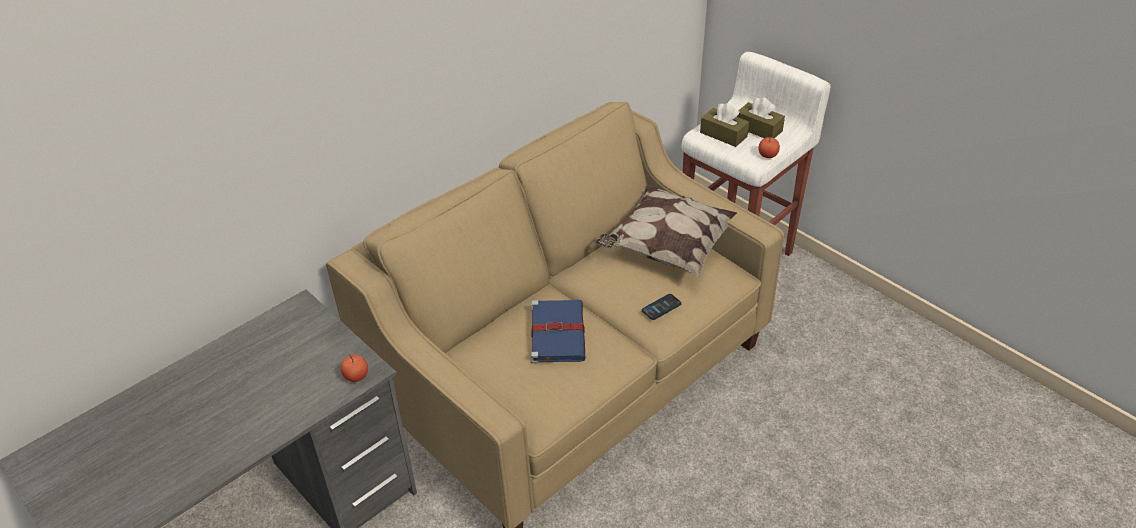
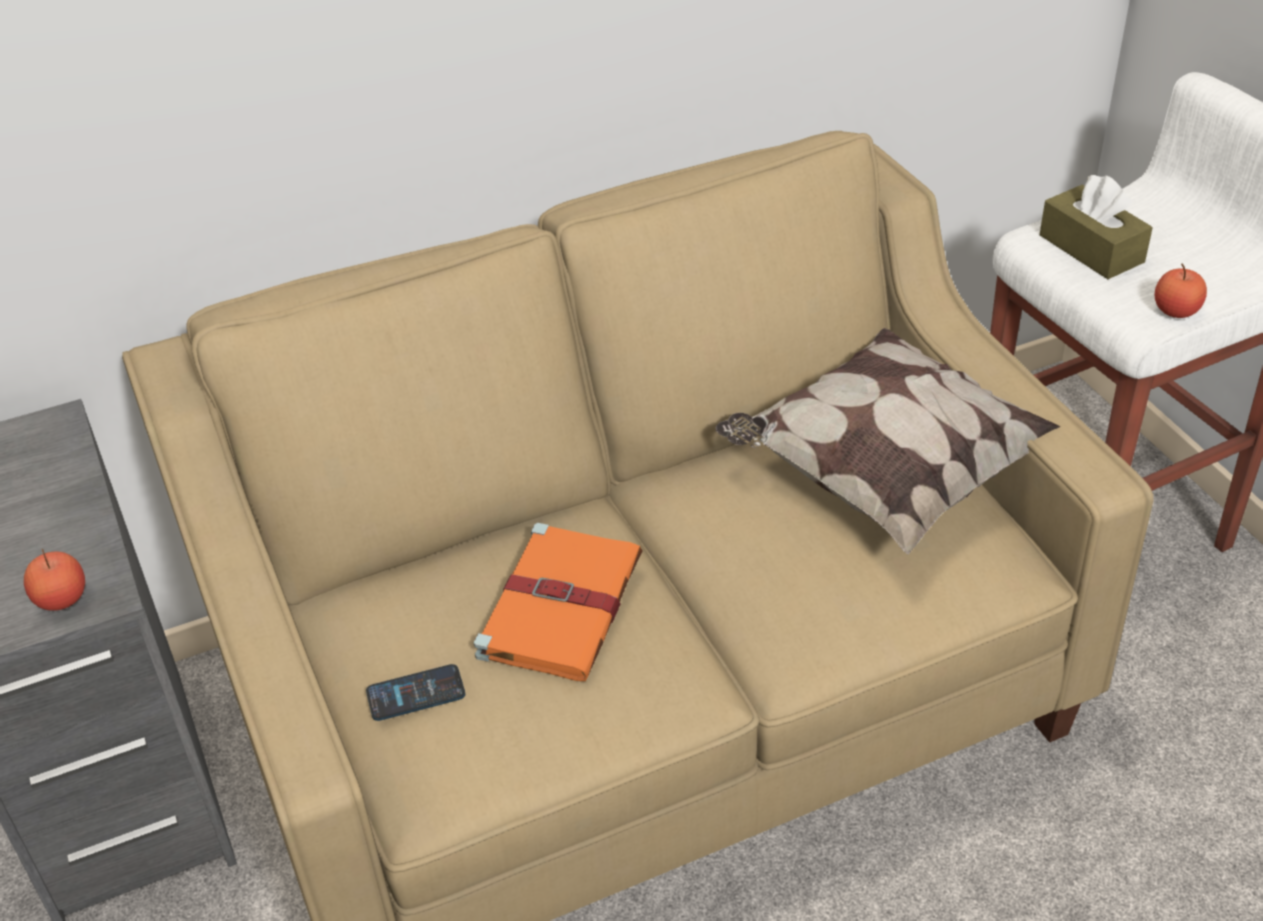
camera: 20 degrees right, 0 degrees up
(557, 332) = (562, 604): blue book -> orange book
(661, 307) = (811, 602): phone -> phone (416, 694)
(758, 129) = (1178, 250): brown tissue box -> none

